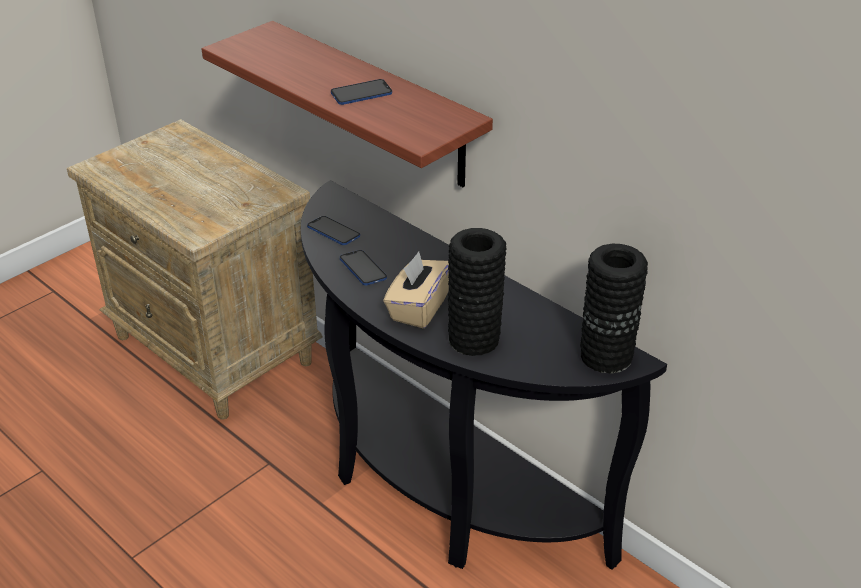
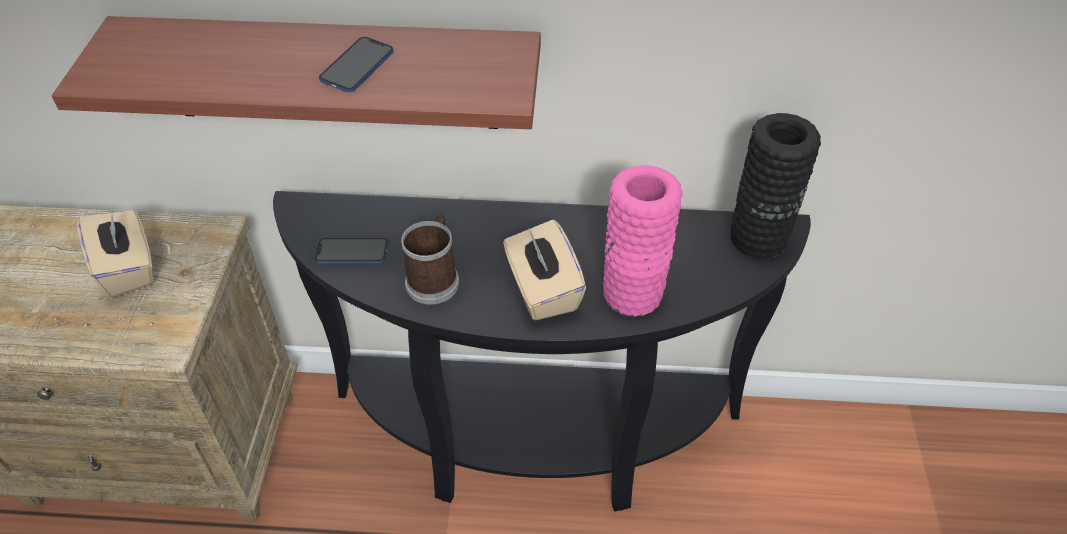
camera: 40 degrees left, 10 degrees up
(220, 188) = (128, 268): none -> beige tissue box
(363, 269) = (435, 279): phone -> mug
(474, 339) = (632, 292): black vase -> pink vase

